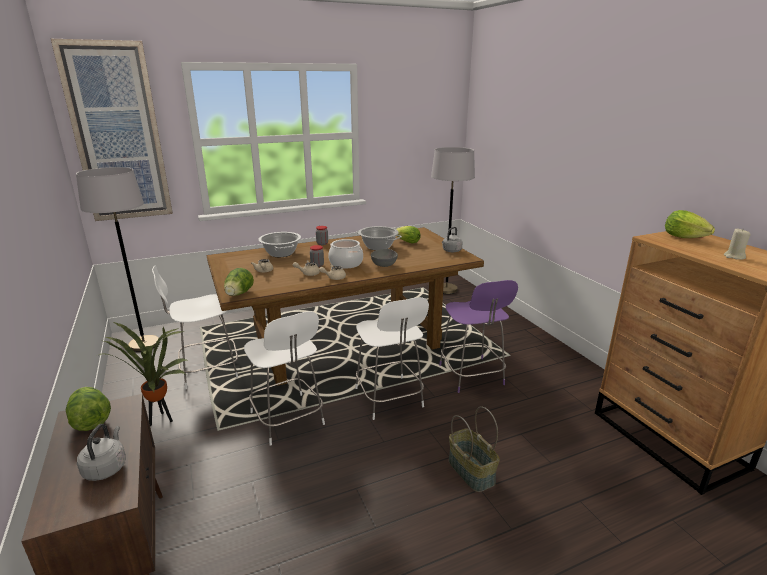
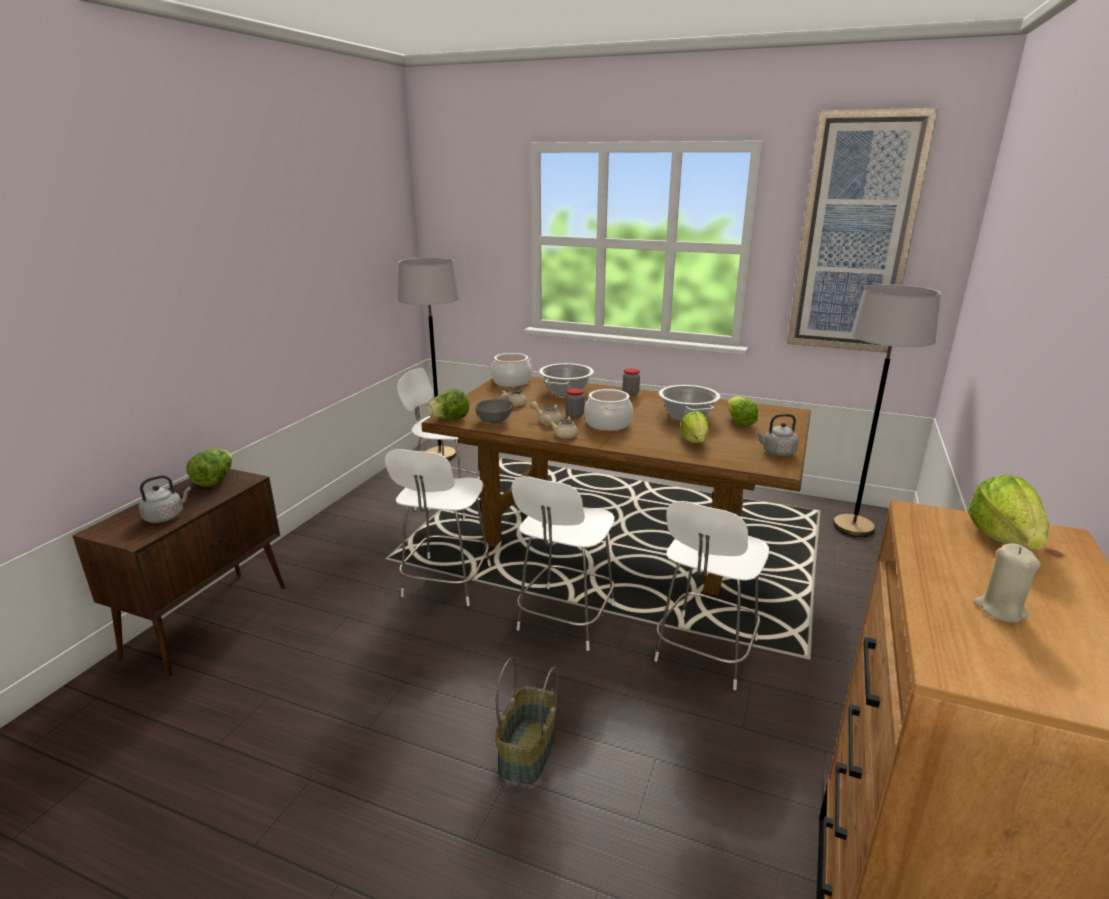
camera: 45 degrees right, 0 degrees up
(118, 134) = (462, 223): picture -> picture (855, 236)
(162, 420) = (364, 528): potted plant -> none
(229, 258) = (511, 382): none -> cooking pot
(384, 265) = (647, 440): grey bowl -> grey bowl (495, 421)
(407, 258) = (694, 441): none -> lettuce
(471, 376) = (705, 653): purple chair -> white chair

